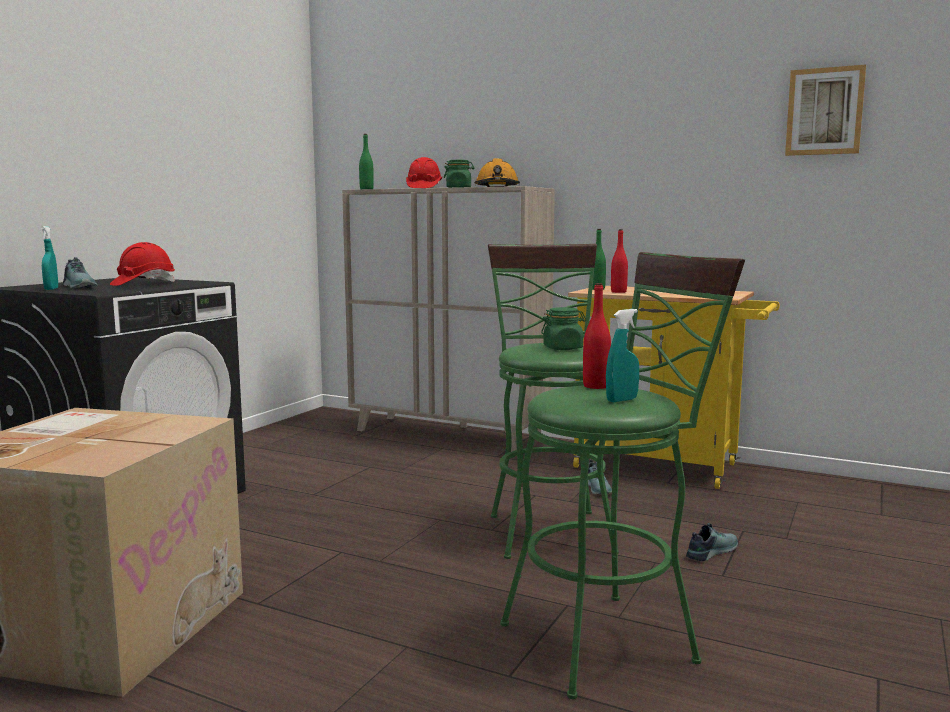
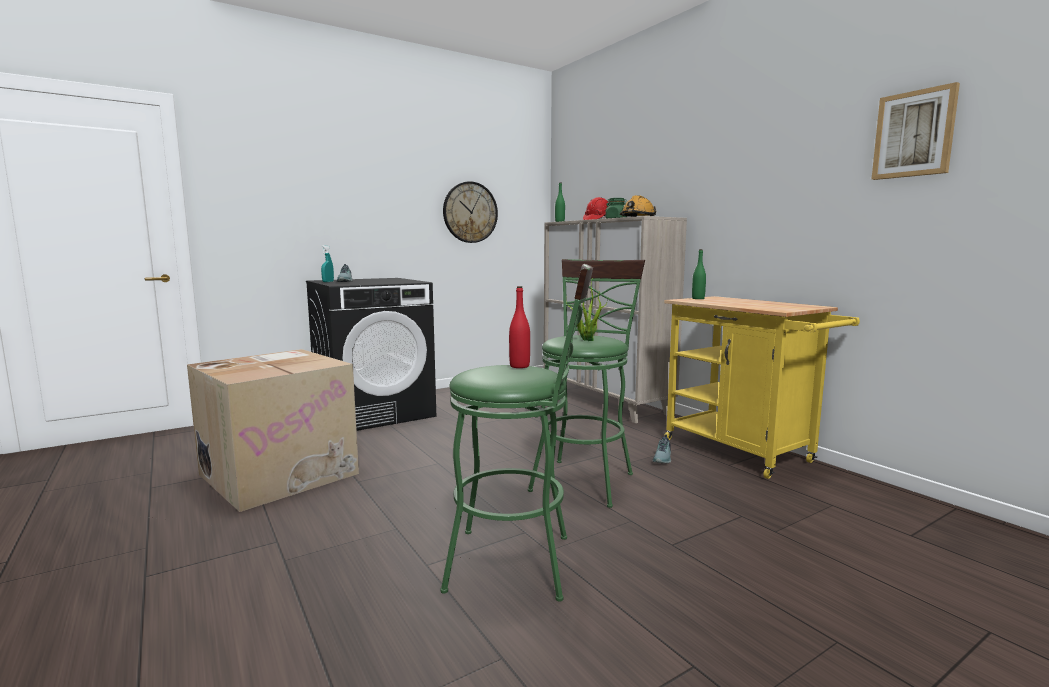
camera: 30 degrees right, 0 degrees up
(143, 284) = (382, 281): red hard hat -> none
(219, 171) = (470, 212): none -> wall clock
(563, 348) = (587, 340): green jar -> potted plant
(618, 292) = (706, 301): red bottle -> none
(622, 400) = (504, 377): turquoise spray bottle -> none
(710, 551) = (688, 524): shoe -> none

